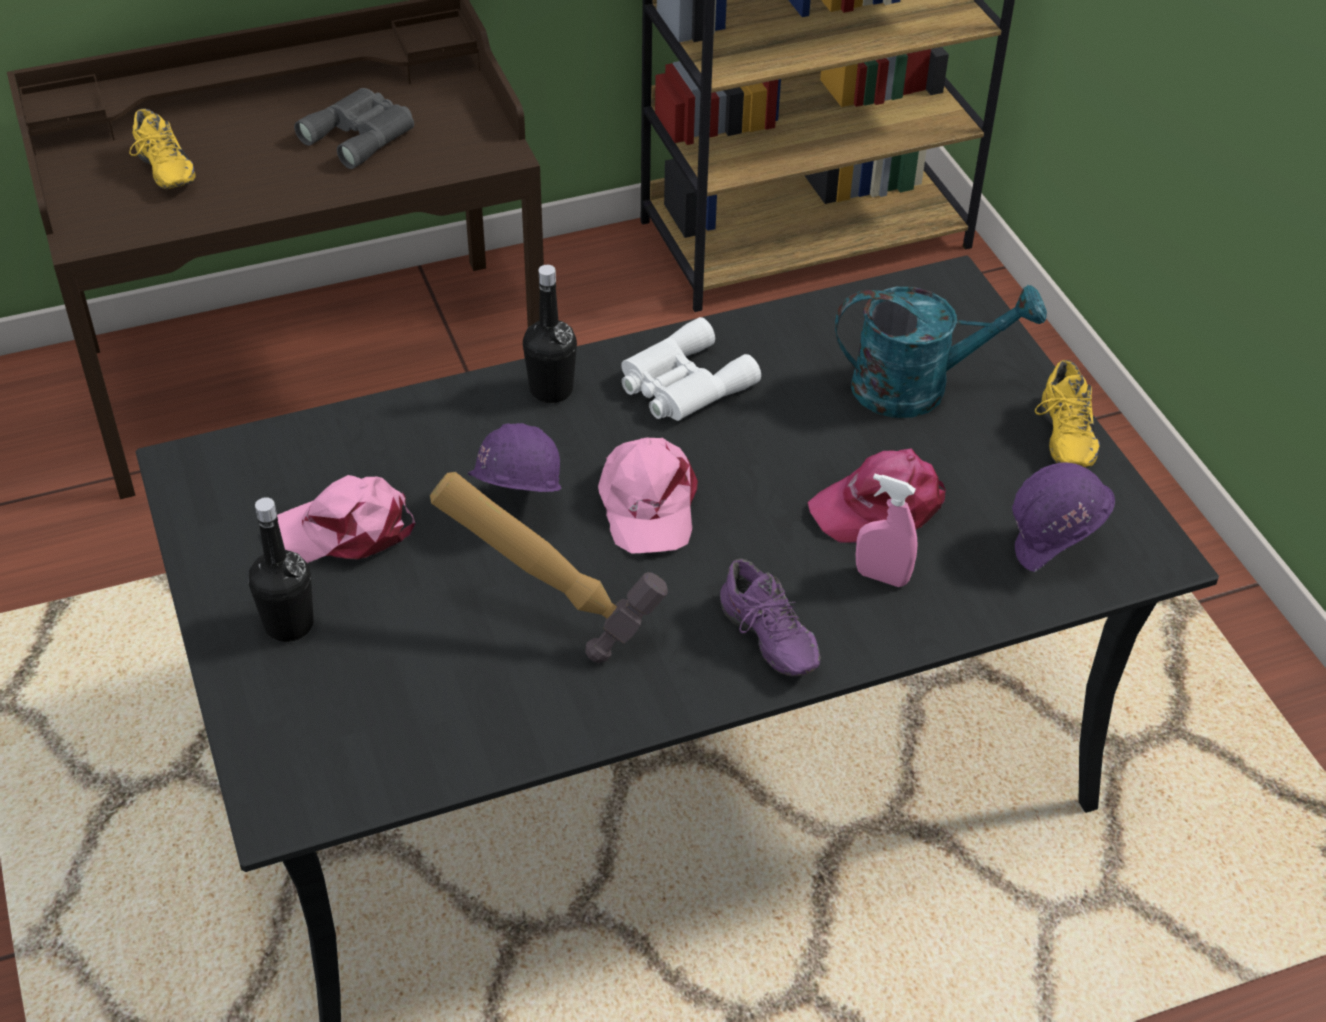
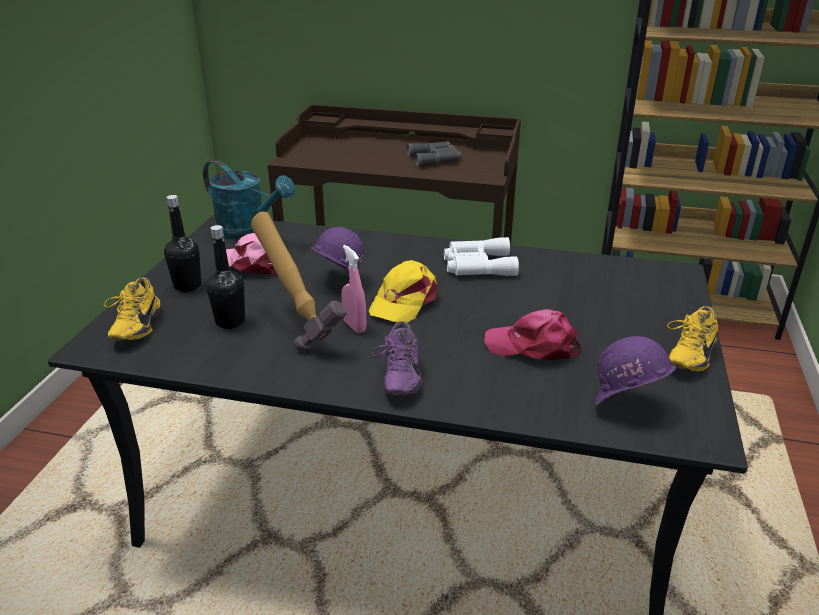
camera: 35 degrees right, 15 degrees down
(162, 172) = (342, 151): yellow shoe -> yellow shoe (134, 327)
(551, 390) = (409, 248): black bottle -> black bottle (230, 321)
(647, 504) = (404, 301): pink cap -> yellow cap
(881, 577) = (499, 376): pink spray bottle -> pink spray bottle (354, 326)
(918, 387) = (612, 305): turquoise watering can -> turquoise watering can (249, 231)

